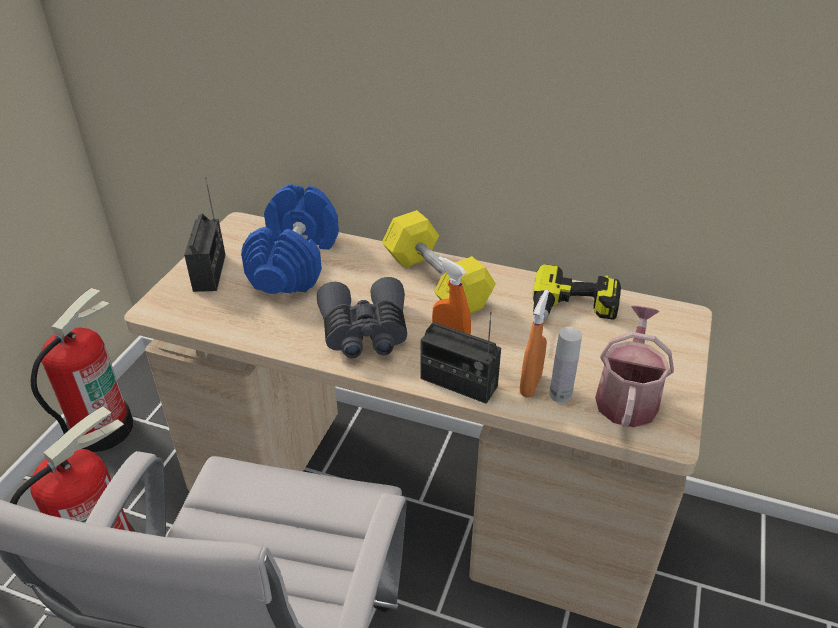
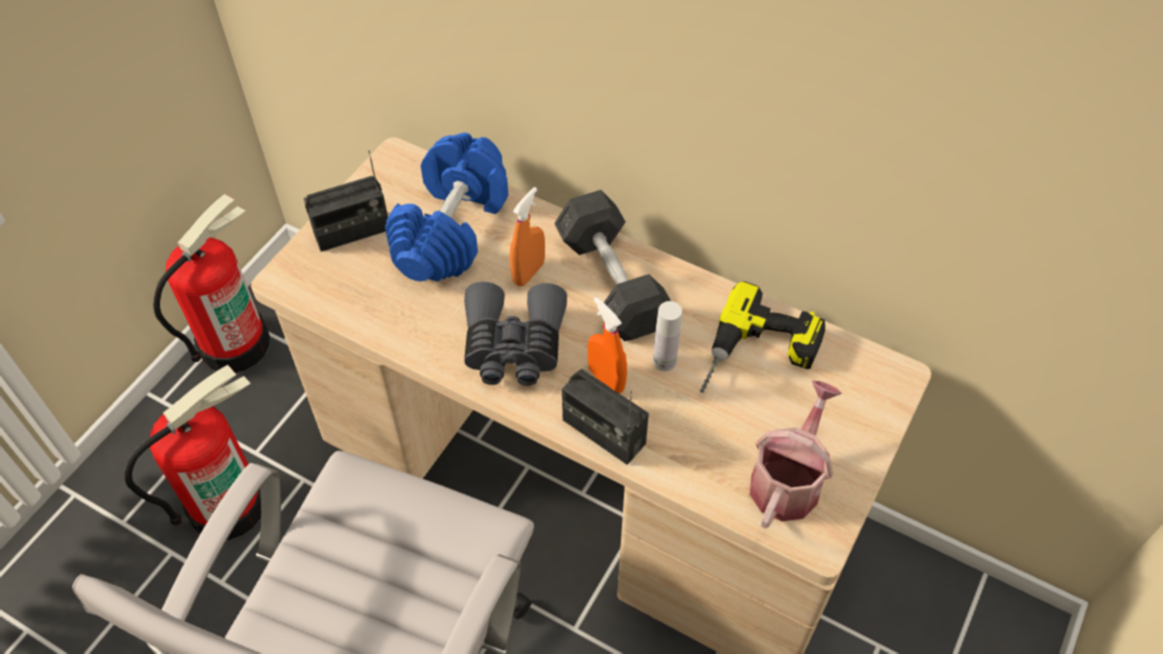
camera: 10 degrees right, 15 degrees up
(210, 272) = (352, 231): radio -> radio turned 60 degrees clockwise
(436, 282) = (612, 282): yellow dumbbell -> grey dumbbell
(530, 385) = (683, 447): orange spray bottle -> orange spray bottle (528, 273)
(560, 394) = (713, 465): white bottle -> white bottle (664, 361)

